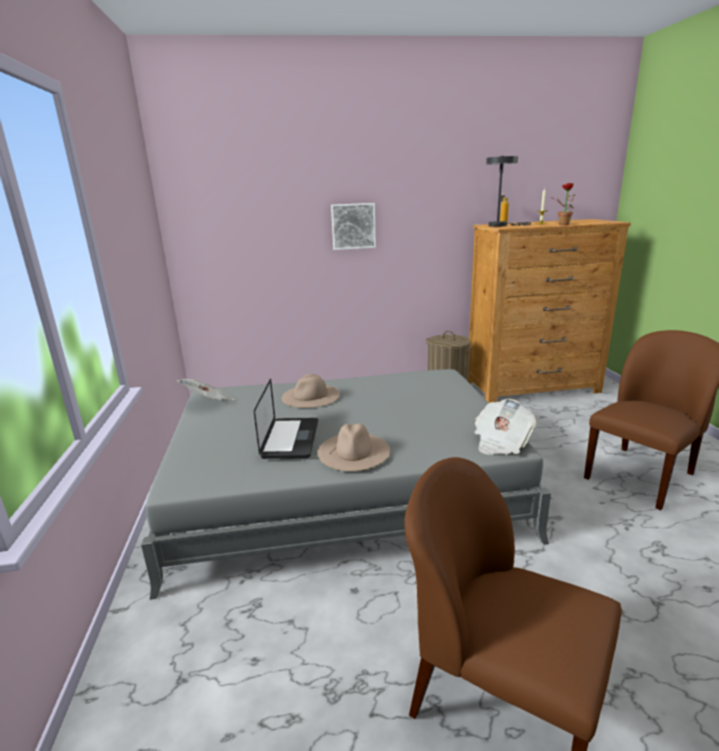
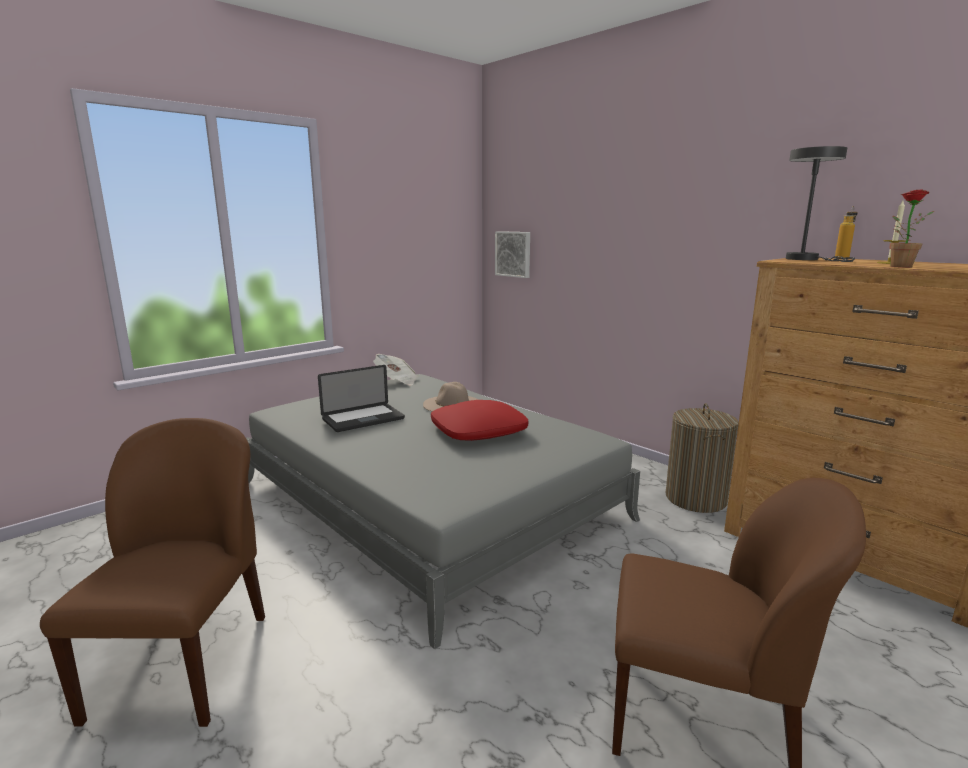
camera: 55 degrees right, 5 degrees down
(353, 226) = (636, 244): picture -> picture (513, 254)
(354, 451) = (362, 443): beige hat -> none
(383, 402) = (478, 431): none -> red pillow
(500, 442) = (448, 500): newspaper -> none

